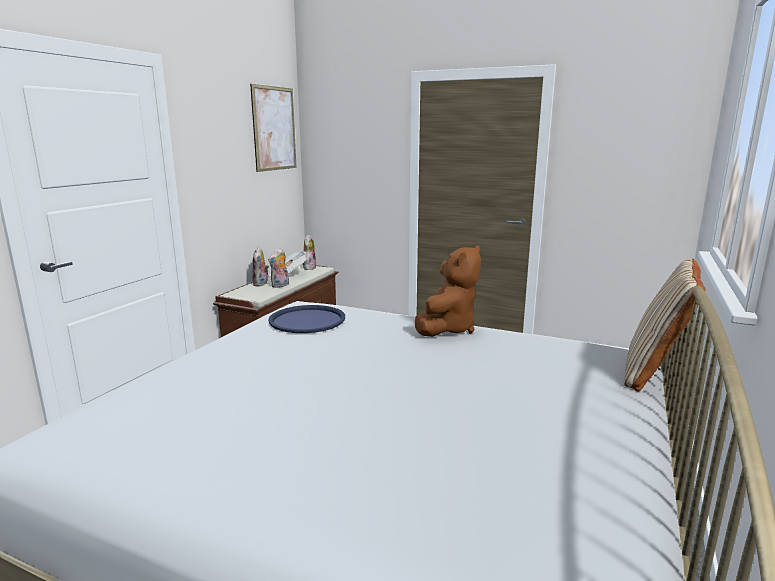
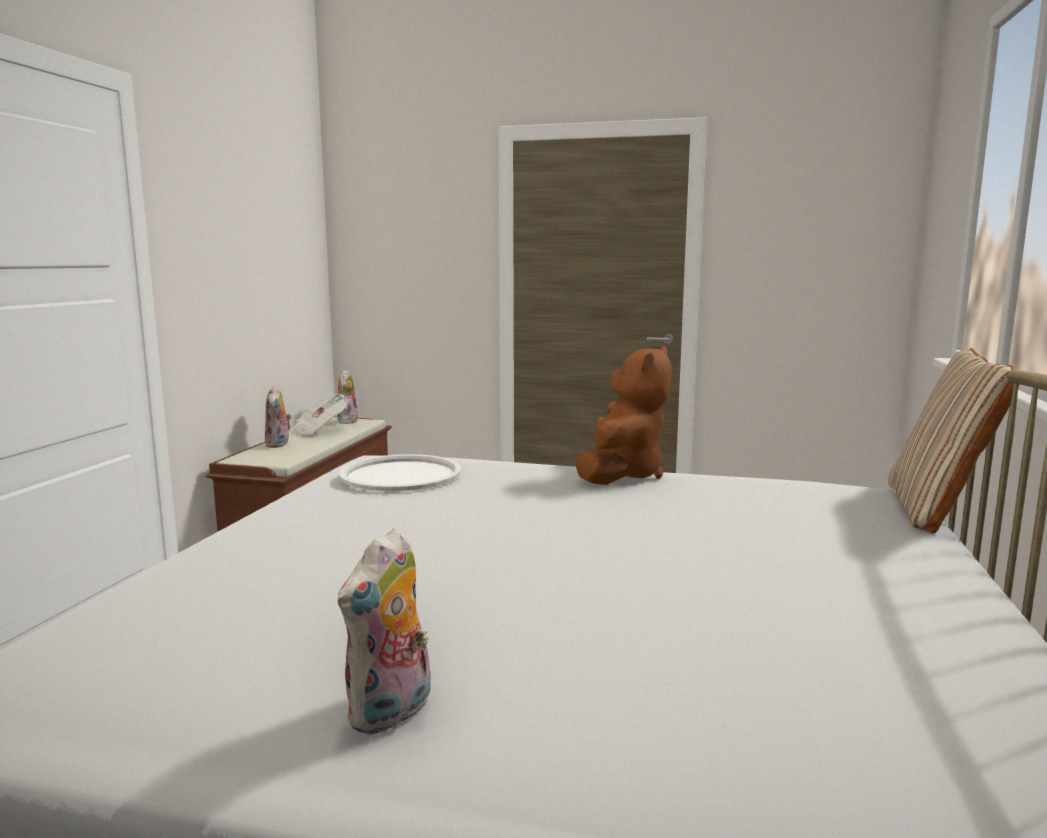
camera: 10 degrees left, 5 degrees down
(274, 128) = (291, 207): picture -> none
(280, 286) = (311, 445): plush toy -> plush toy (392, 713)
(307, 320) = (401, 475): blue tray -> white tray

